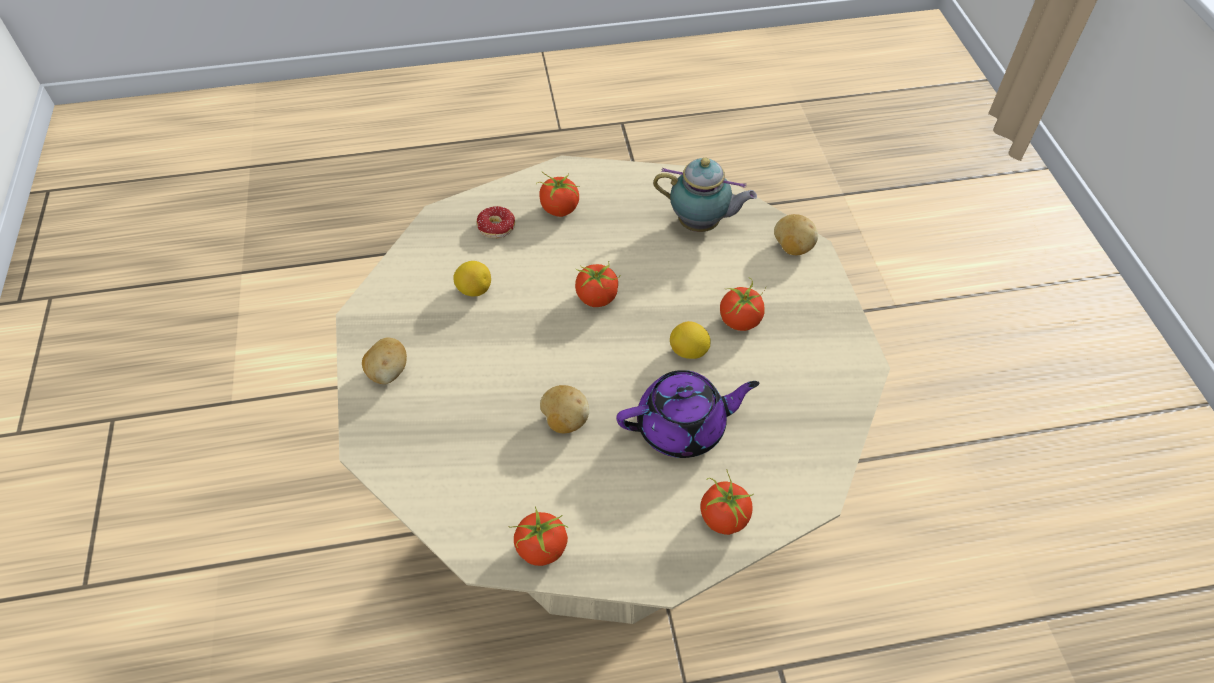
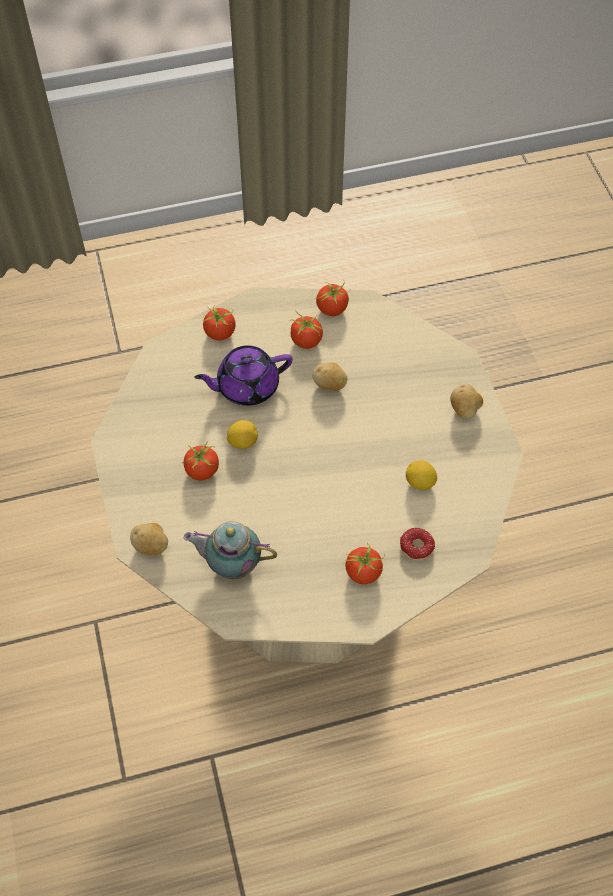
camera: 175 degrees right, 5 degrees up
(597, 298) = (317, 483): tomato -> tomato (306, 341)

